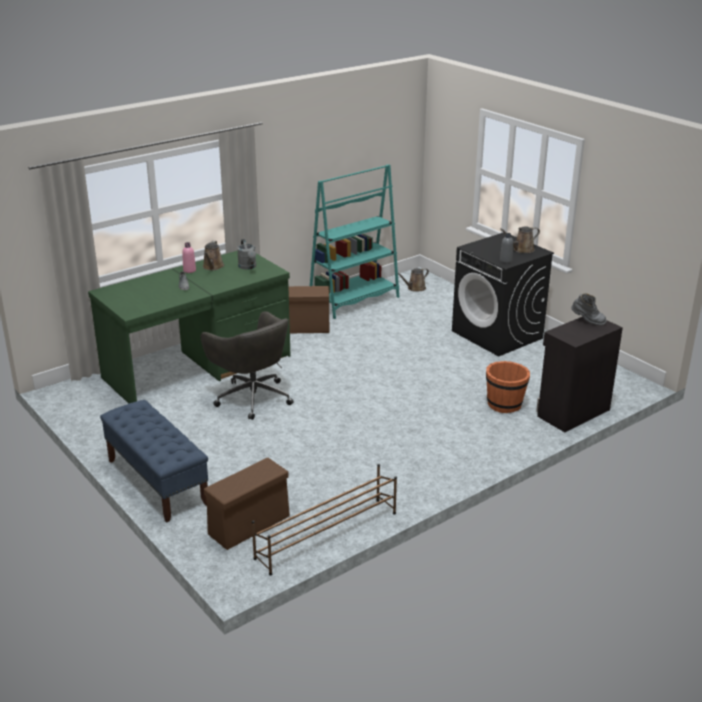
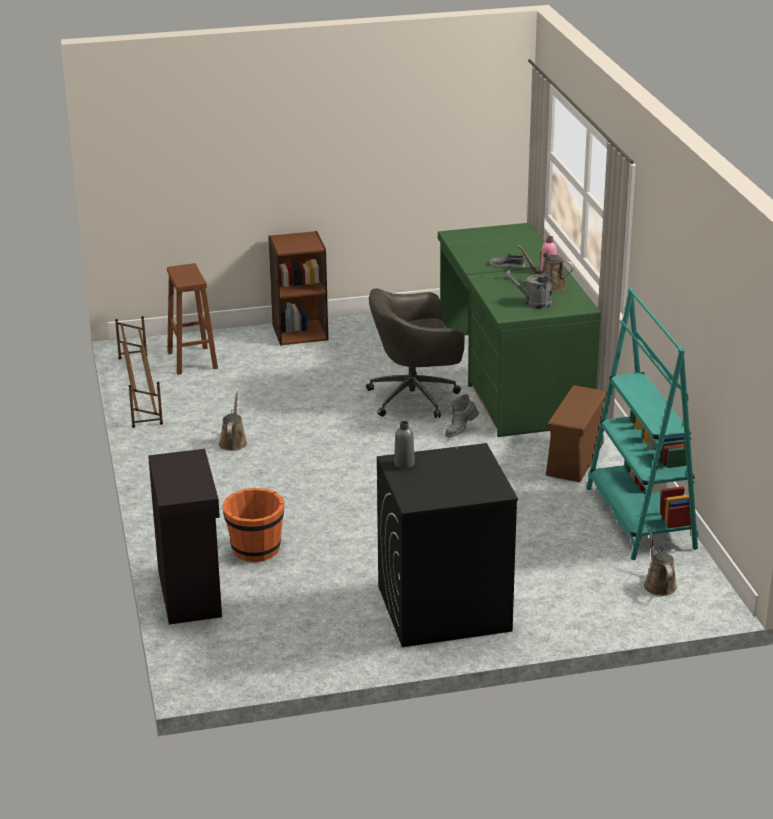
camera: 115 degrees right, 0 degrees up
(157, 482) = (300, 332): blue bench -> brown bookcase
(248, 526) = (192, 360): brown storage box -> brown stool
(521, 250) = (433, 489): brown watering can -> brown watering can (233, 442)
(587, 321) = (198, 486): grey boot -> grey boot (460, 431)

